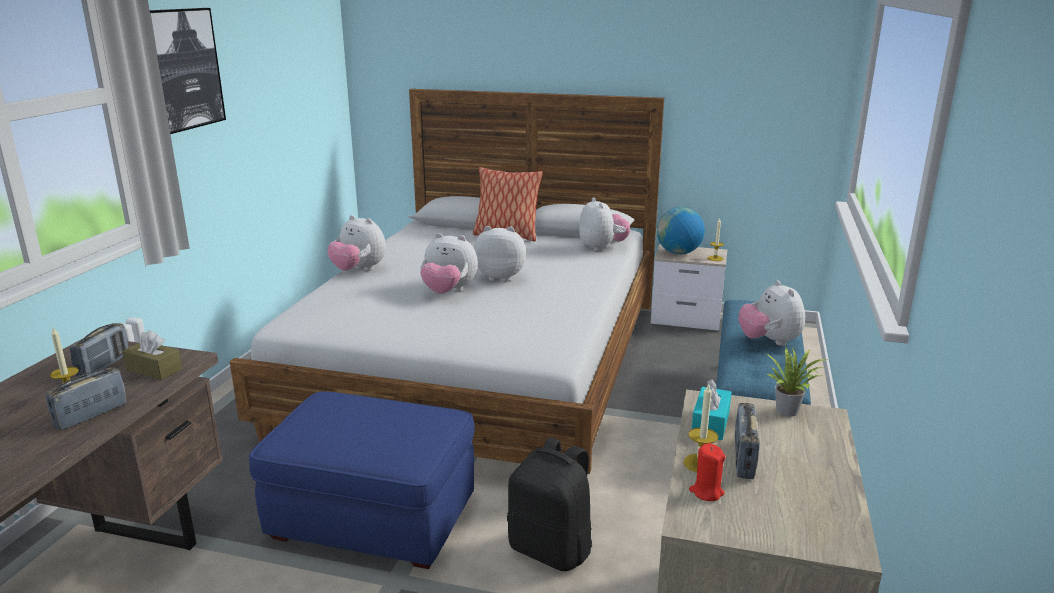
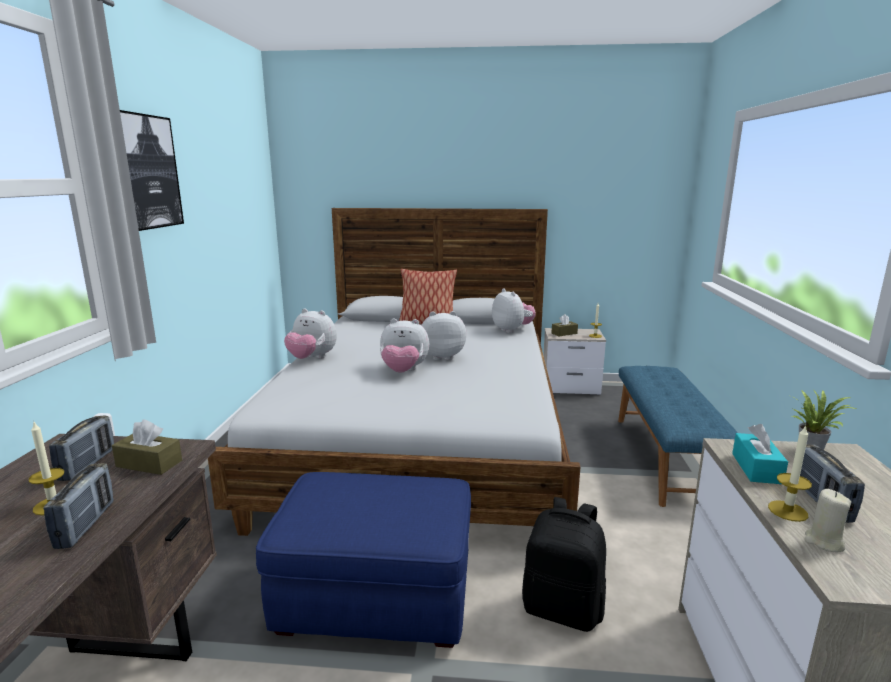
camera: 10 degrees left, 5 degrees down
(91, 415) = (86, 525): radio -> radio turned 150 degrees clockwise
(678, 253) = (564, 333): globe -> brown tissue box
(706, 492) = (824, 542): red candle -> beige candle
(769, 341) = (681, 396): plush toy -> none

